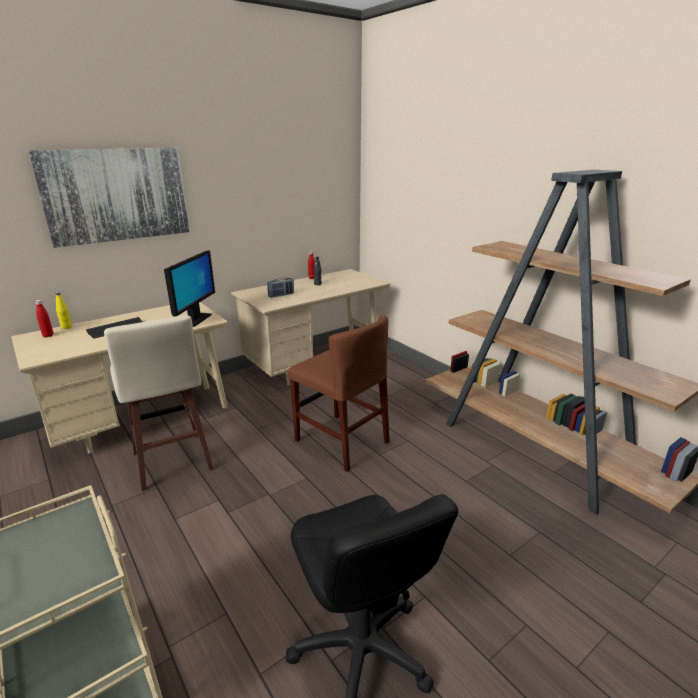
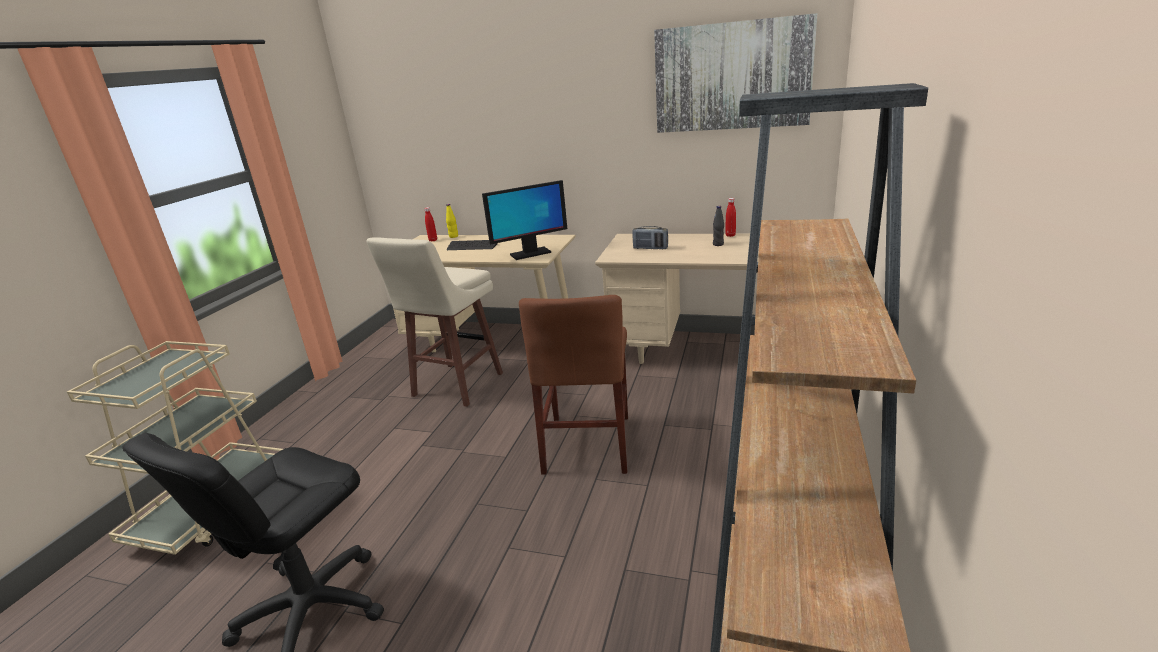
camera: 55 degrees right, 0 degrees up
(116, 195) = (505, 115): picture -> picture (732, 76)

